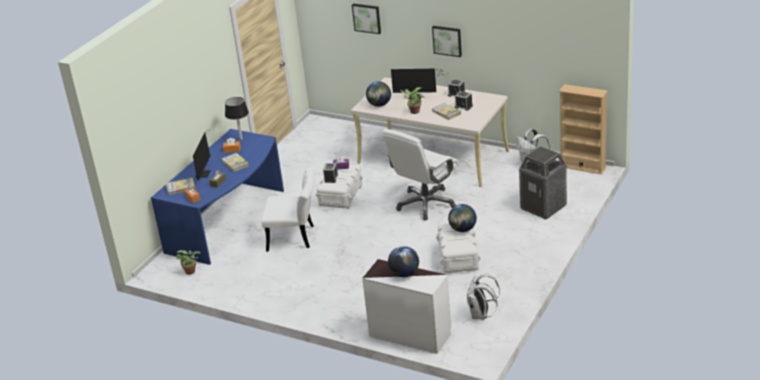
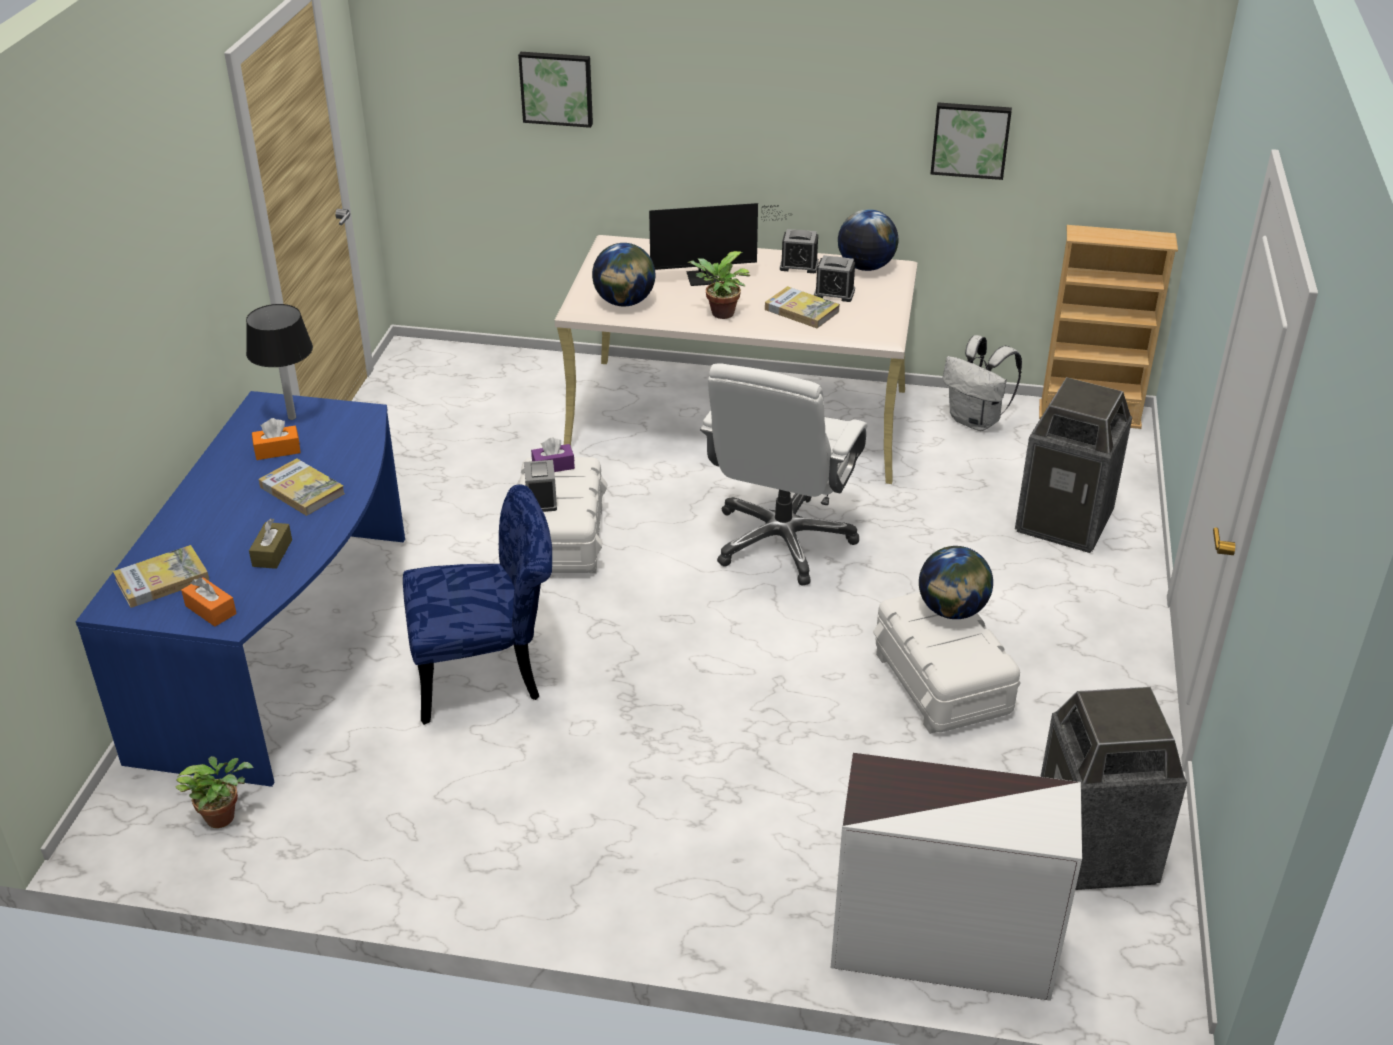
camera: 20 degrees left, 5 degrees up
(204, 172) = (219, 525): monitor -> none
(295, 238) = (489, 673): white chair -> blue chair
(404, 274) = (959, 796): globe -> globe (865, 267)
(447, 40) = (771, 134): picture -> picture (970, 139)
(481, 315) = (1095, 851): white backpack -> trash can

